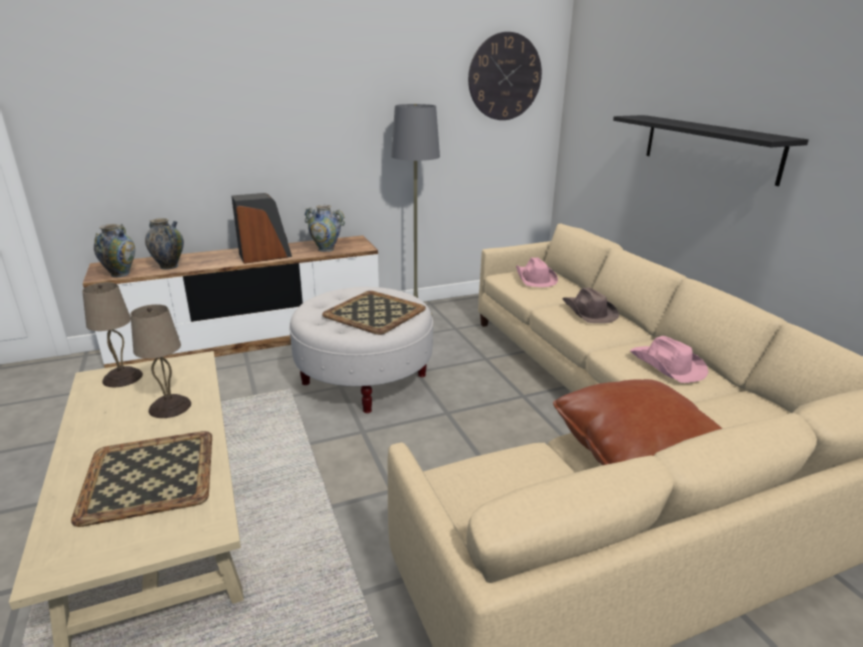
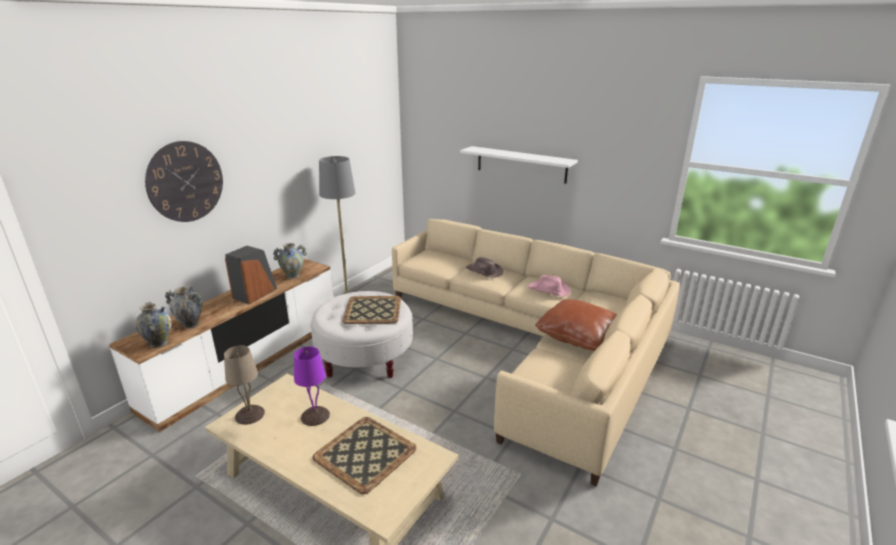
camera: 35 degrees left, 0 degrees up
(171, 407) = (316, 415): beige table lamp -> purple table lamp
(505, 77) = (369, 126): wall clock -> wall clock (185, 182)
(534, 278) = (433, 258): pink hat -> none
(709, 147) = (521, 164): black shelf -> white shelf

